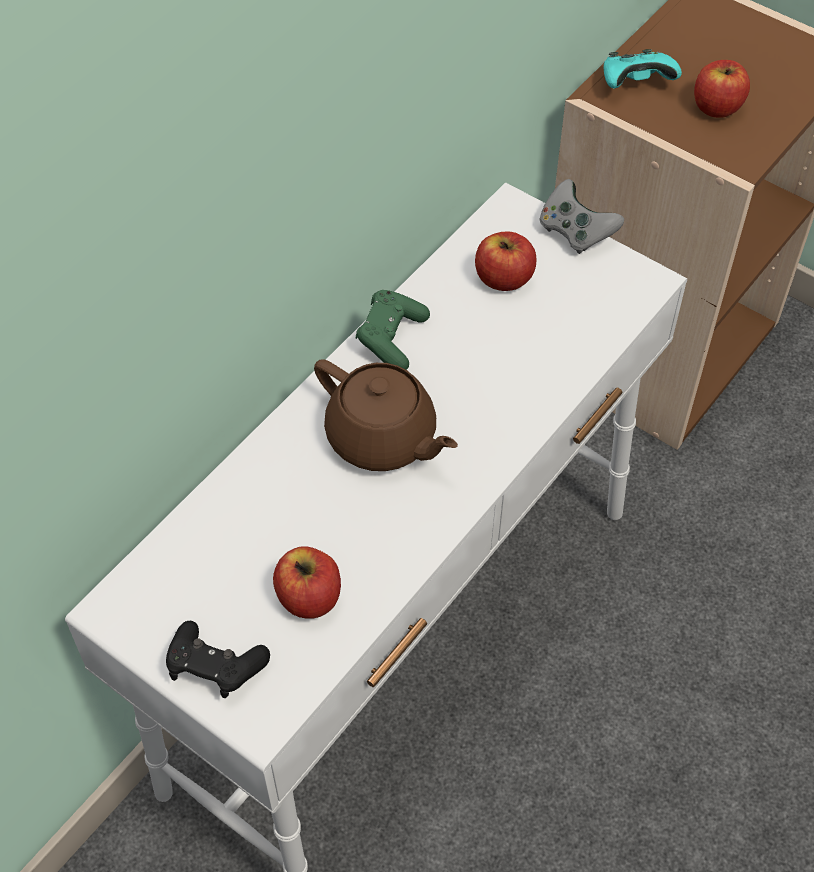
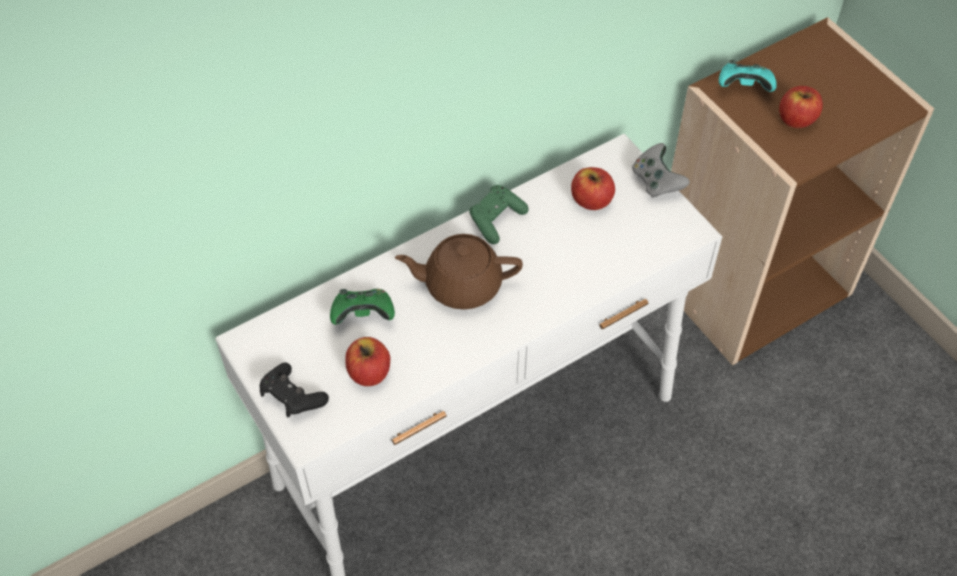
camera: 20 degrees right, 0 degrees up
(266, 520) = (363, 315): none -> green game controller
(382, 438) = (461, 284): brown teapot -> brown teapot turned 120 degrees clockwise

